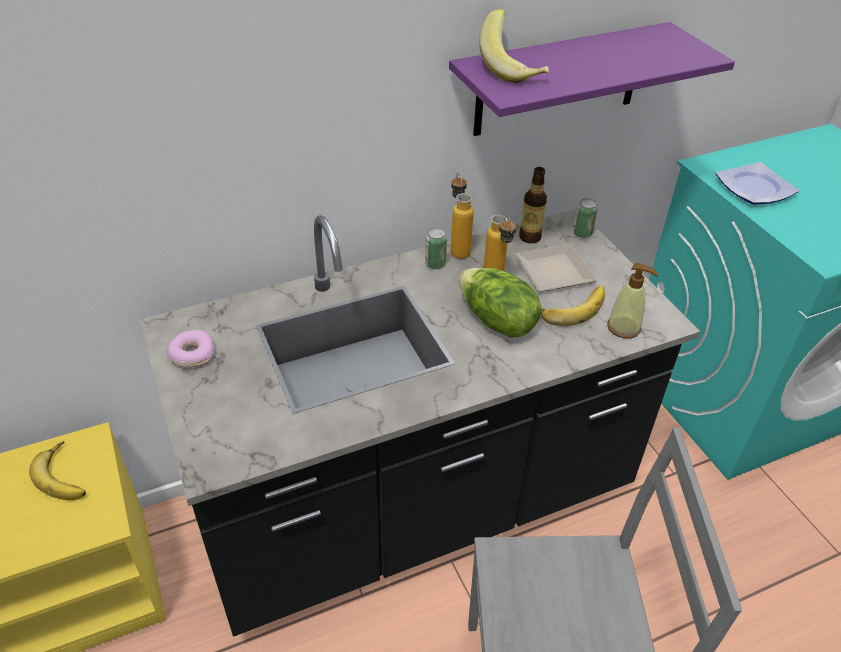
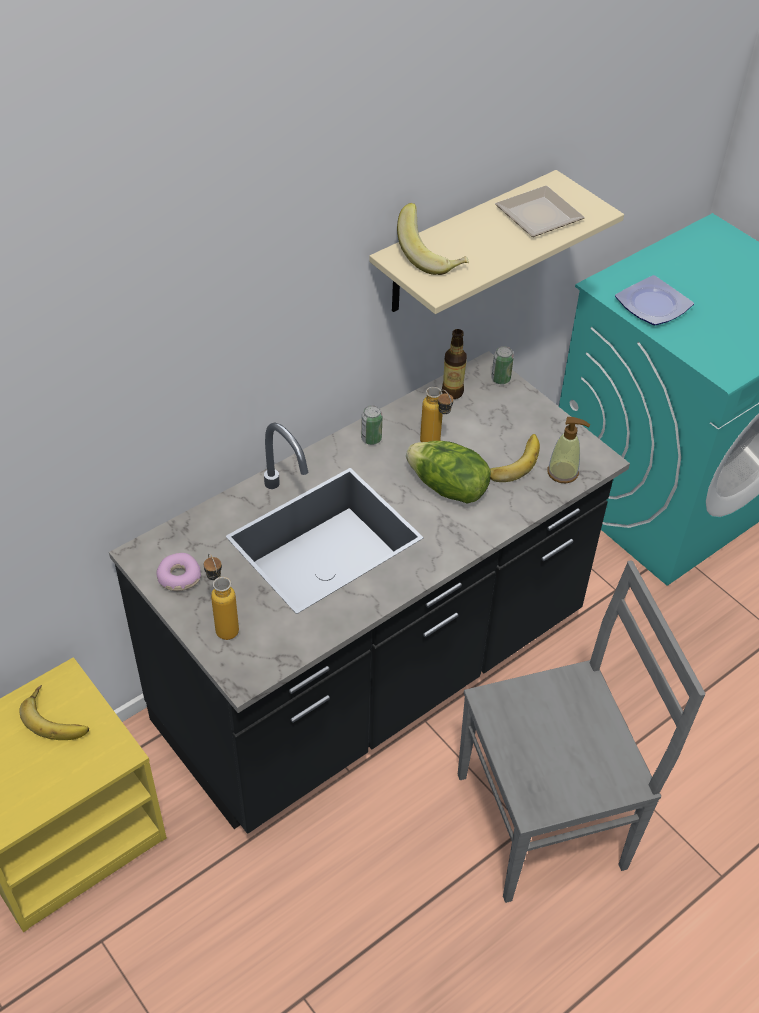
camera: 15 degrees left, 5 degrees up
(458, 248) = (387, 417): bottle -> bottle (223, 624)
(555, 269) = (486, 423): plate -> plate (539, 213)
(559, 80) = (463, 244): purple shelf -> beige shelf

